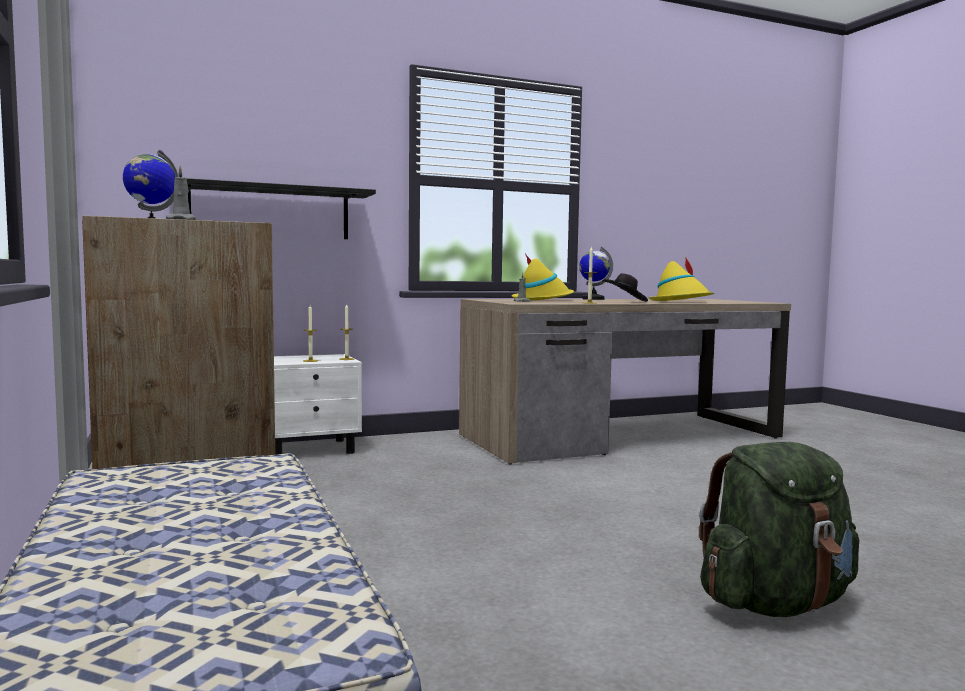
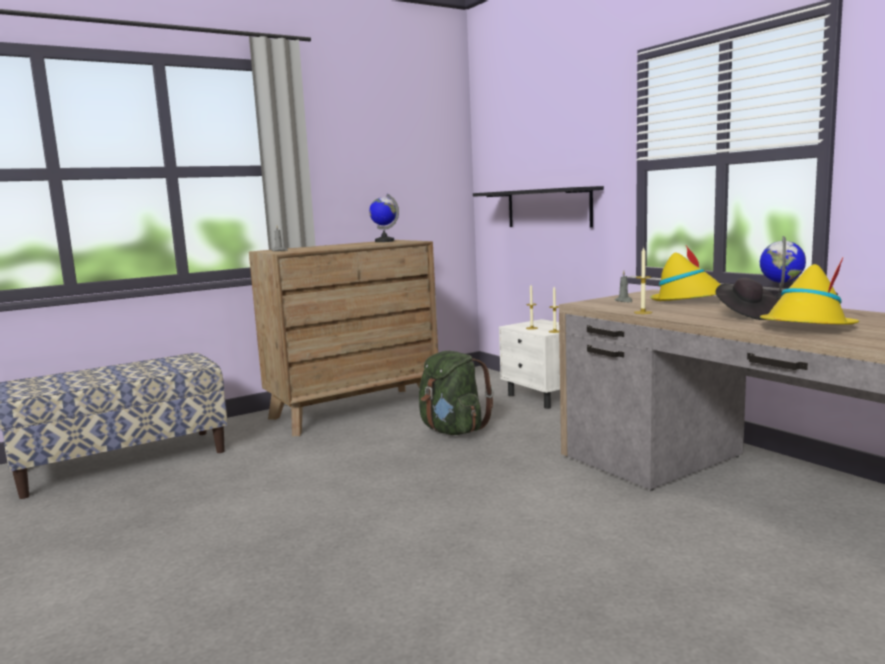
camera: 80 degrees right, 5 degrees up
(775, 603) = (262, 564): green backpack -> green backpack (453, 431)

